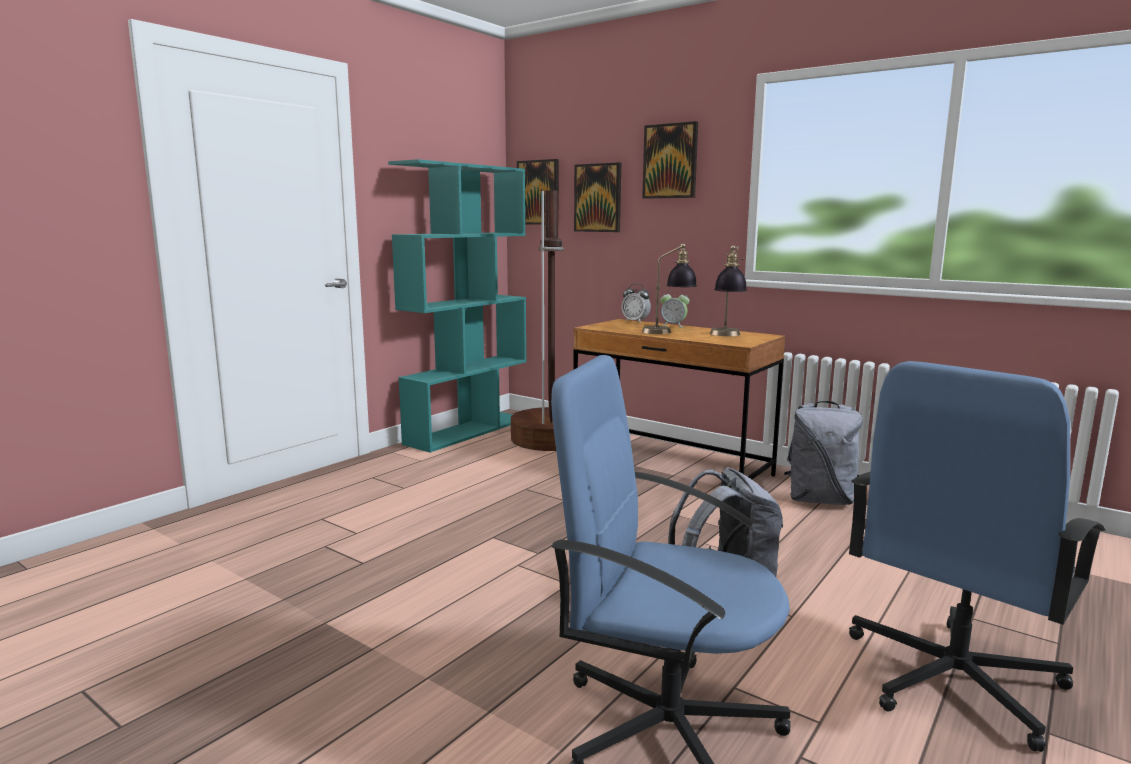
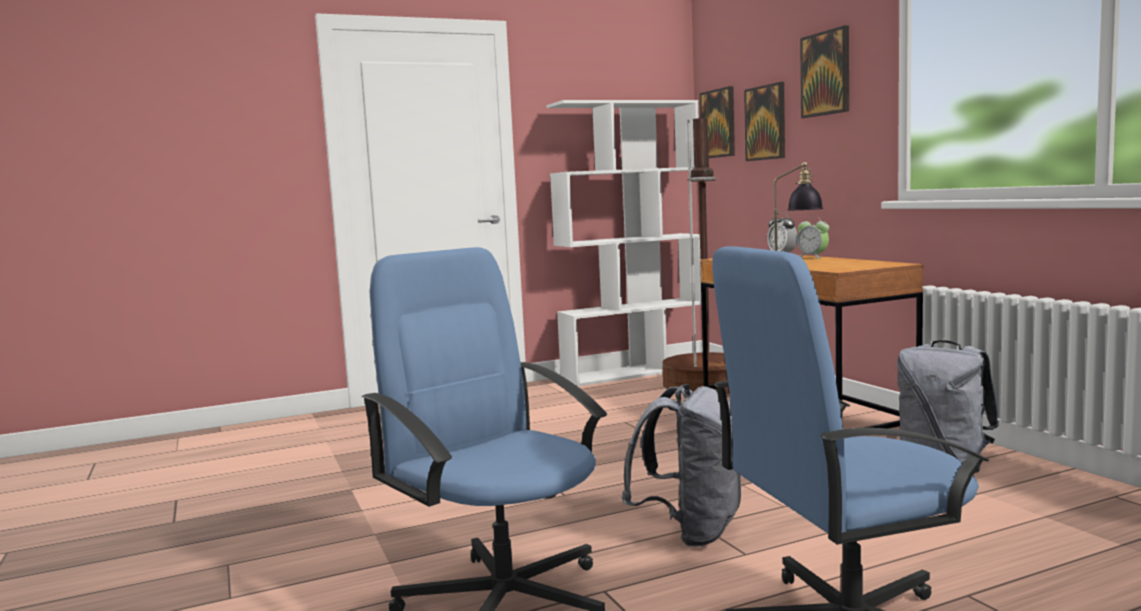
camera: 30 degrees right, 5 degrees down
(467, 431) = (634, 372): turquoise bookcase -> white bookcase
(726, 336) = (845, 264): table lamp -> none

